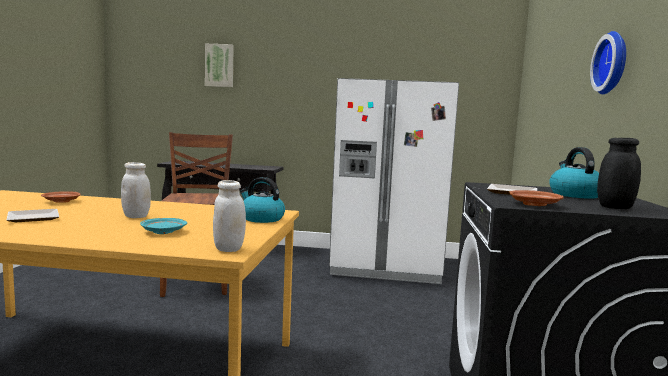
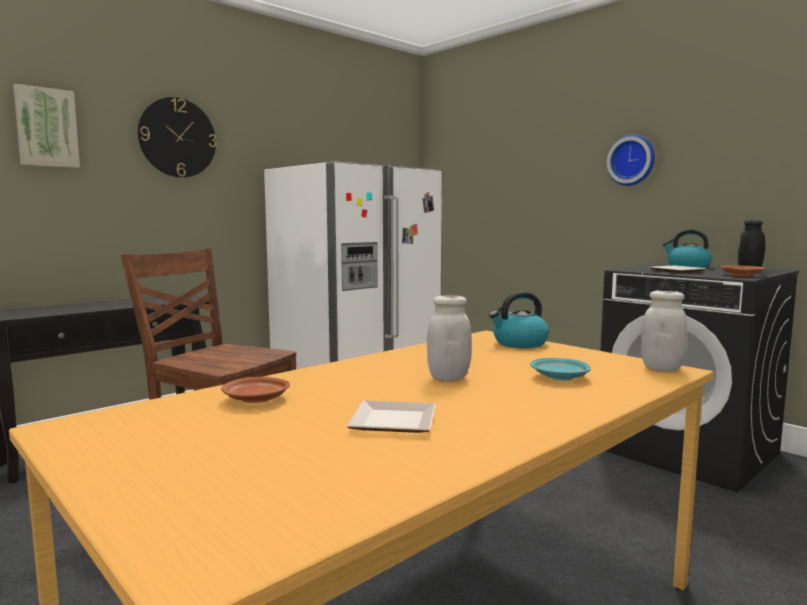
camera: 50 degrees left, 0 degrees up
(290, 66) = (177, 138): none -> wall clock

